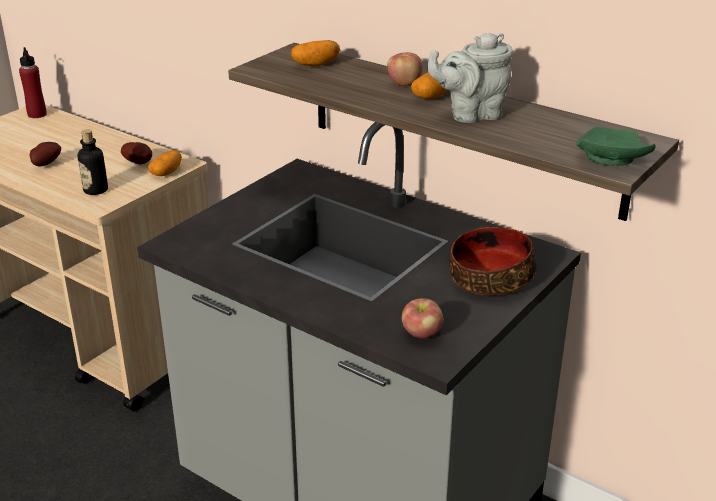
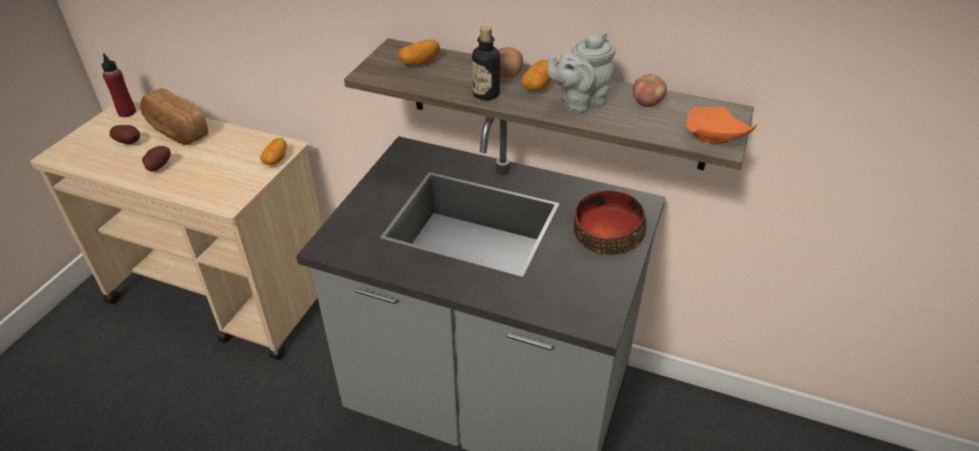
camera: 15 degrees left, 10 degrees up
(77, 135) = (176, 130): none -> bread
(95, 190) = (218, 188): bottle -> bottle (486, 94)
(139, 163) = (247, 153): potato -> potato (129, 142)
(421, 334) = (576, 302): apple -> apple (647, 103)
(609, 160) = (713, 137): green plate -> orange plate

